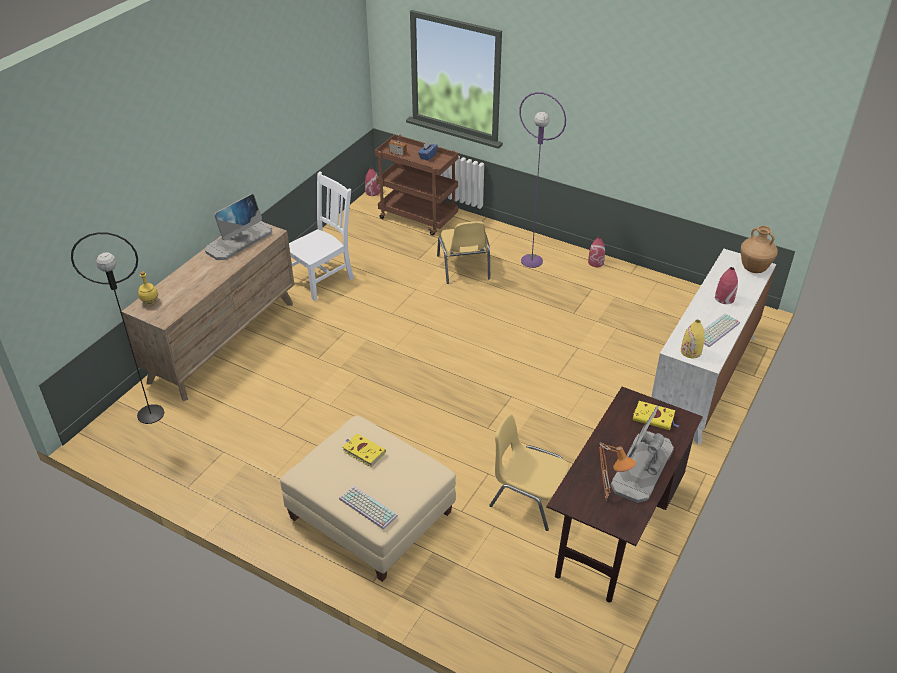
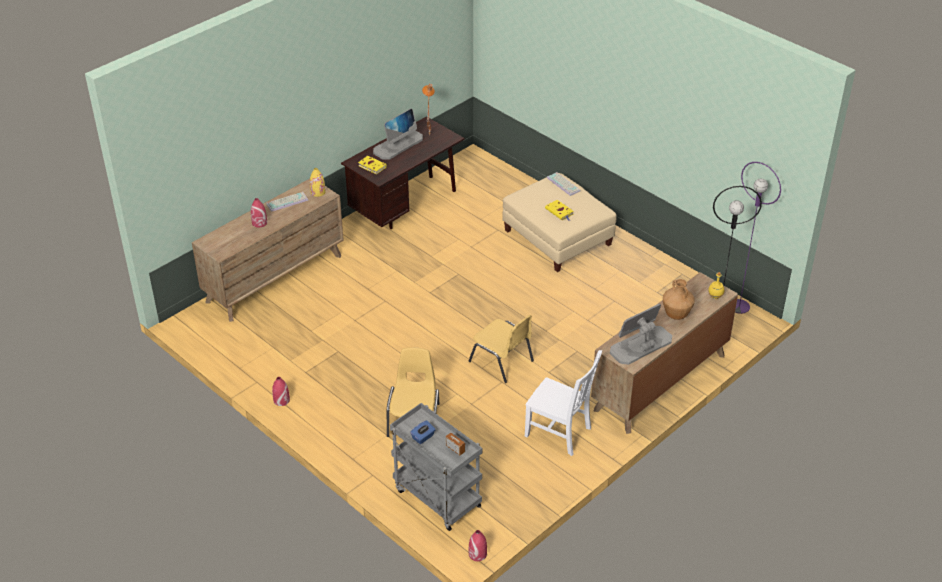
camera: 165 degrees left, 0 degrees up
(323, 279) = (560, 433): white chair -> white chair turned 120 degrees counterclockwise
(419, 218) = (436, 498): brown cart -> grey cart
(528, 497) = (450, 229): yellow chair -> yellow chair (502, 361)
(532, 261) = (342, 414): purple floor lamp -> purple floor lamp (739, 306)
(703, 379) = (275, 278): white dresser -> brown dresser
(754, 269) = (213, 240): brown vase -> brown vase (676, 315)

